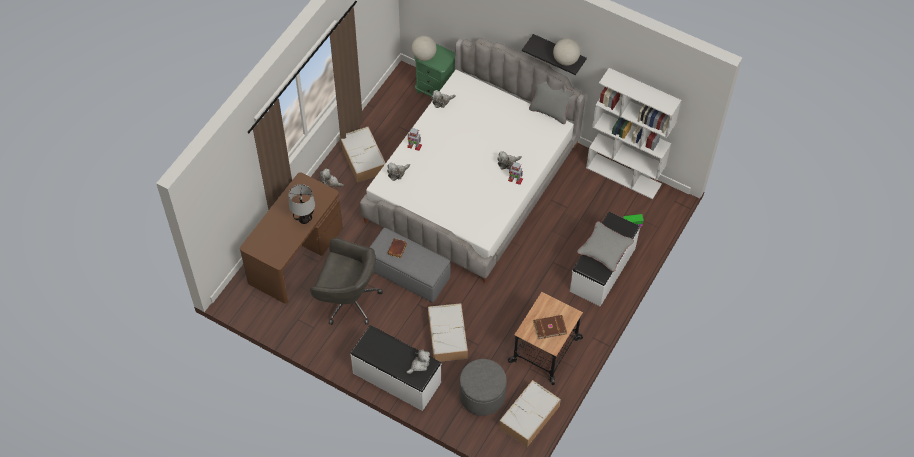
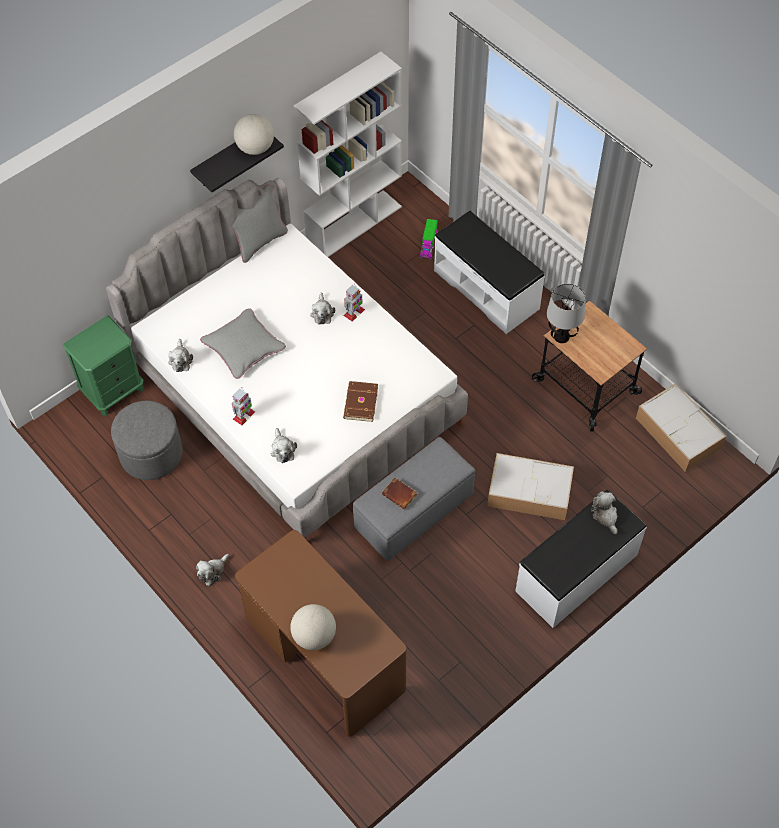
camera: 70 degrees left, 0 degrees up
(304, 219) = (326, 589): table lamp -> table lamp (561, 336)
(347, 300) = (428, 602): grey office chair -> none
(363, 159) = (190, 516): storage box -> none
(424, 56) = (90, 357): globe -> globe (314, 636)
(482, 395) = (632, 477): grey ottoman -> grey ottoman (151, 454)
(549, 327) = (601, 342): brown book -> brown book (360, 403)
(605, 249) = (491, 255): grey pillow -> grey pillow (243, 347)

